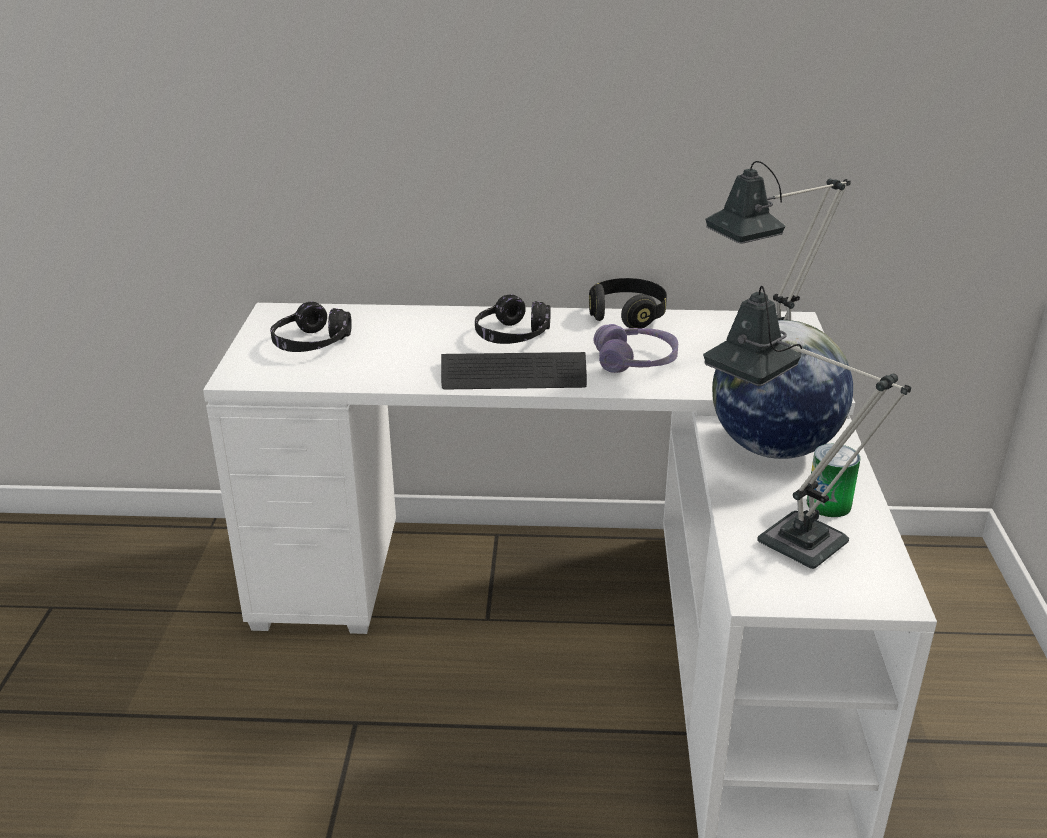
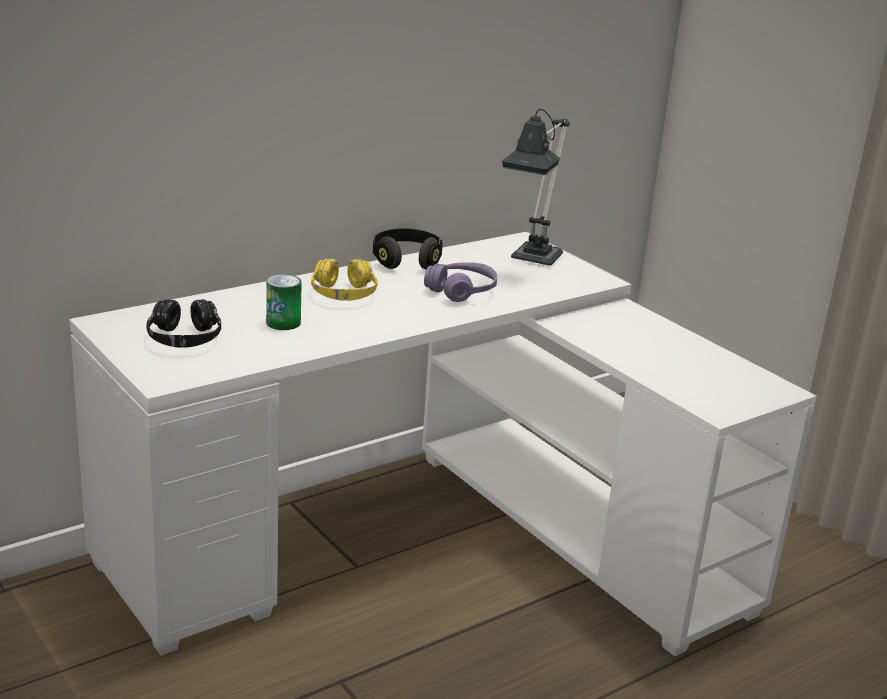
camera: 40 degrees left, 5 degrees down
(512, 336) = (343, 294): black headphones -> yellow headphones
(513, 374) = (389, 321): keyboard -> none
(773, 448) = (609, 327): globe -> none
(784, 535) = (685, 376): table lamp -> none
(828, 504) = (684, 351): can -> can (283, 322)

